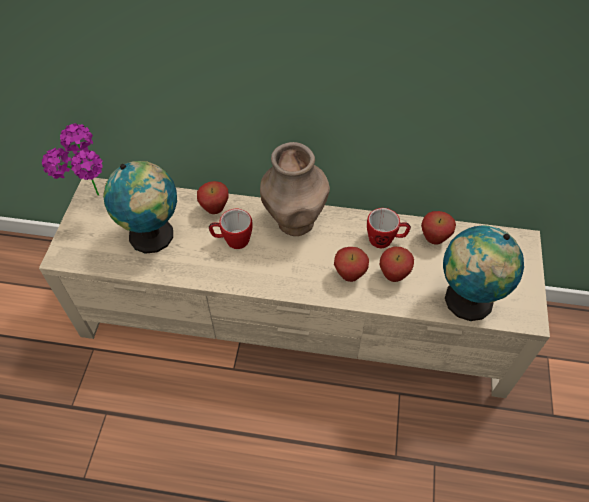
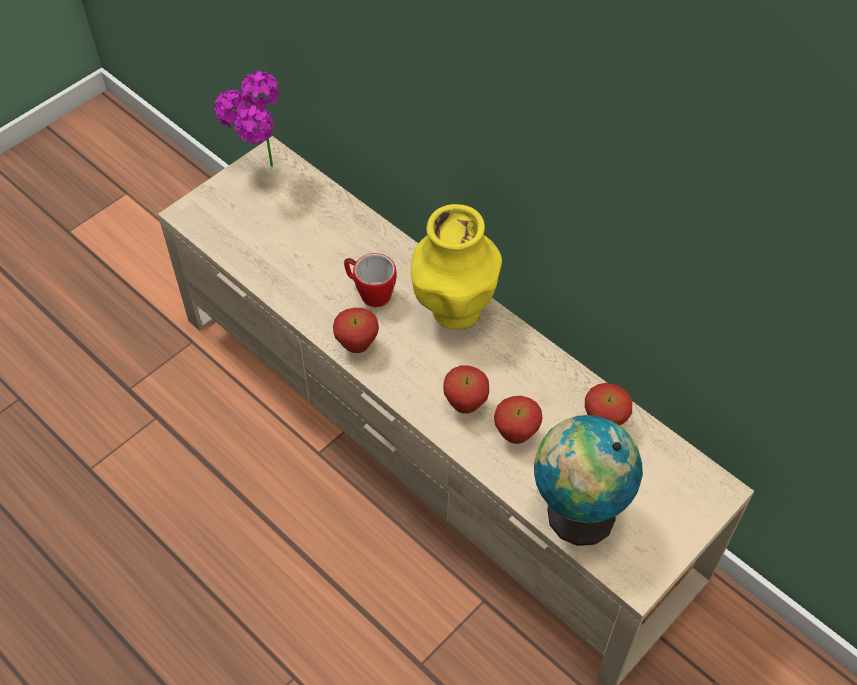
camera: 35 degrees right, 0 degrees up
(154, 236) = (292, 243): globe -> none
(215, 209) = (379, 247): apple -> apple (357, 346)
(294, 223) = (454, 311): brown vase -> yellow vase
(385, 240) = (543, 389): mug -> none

